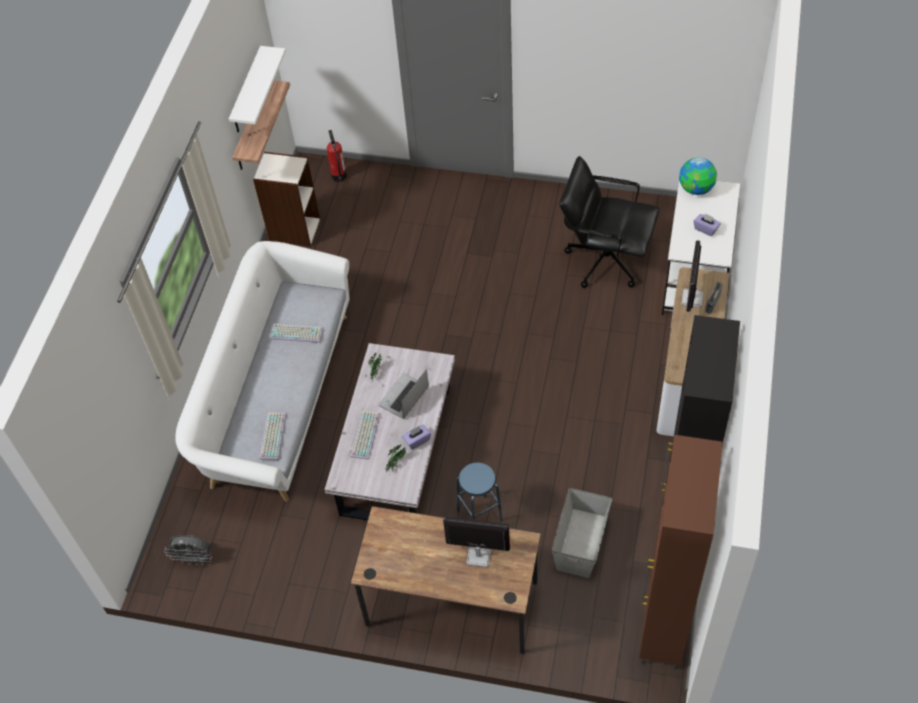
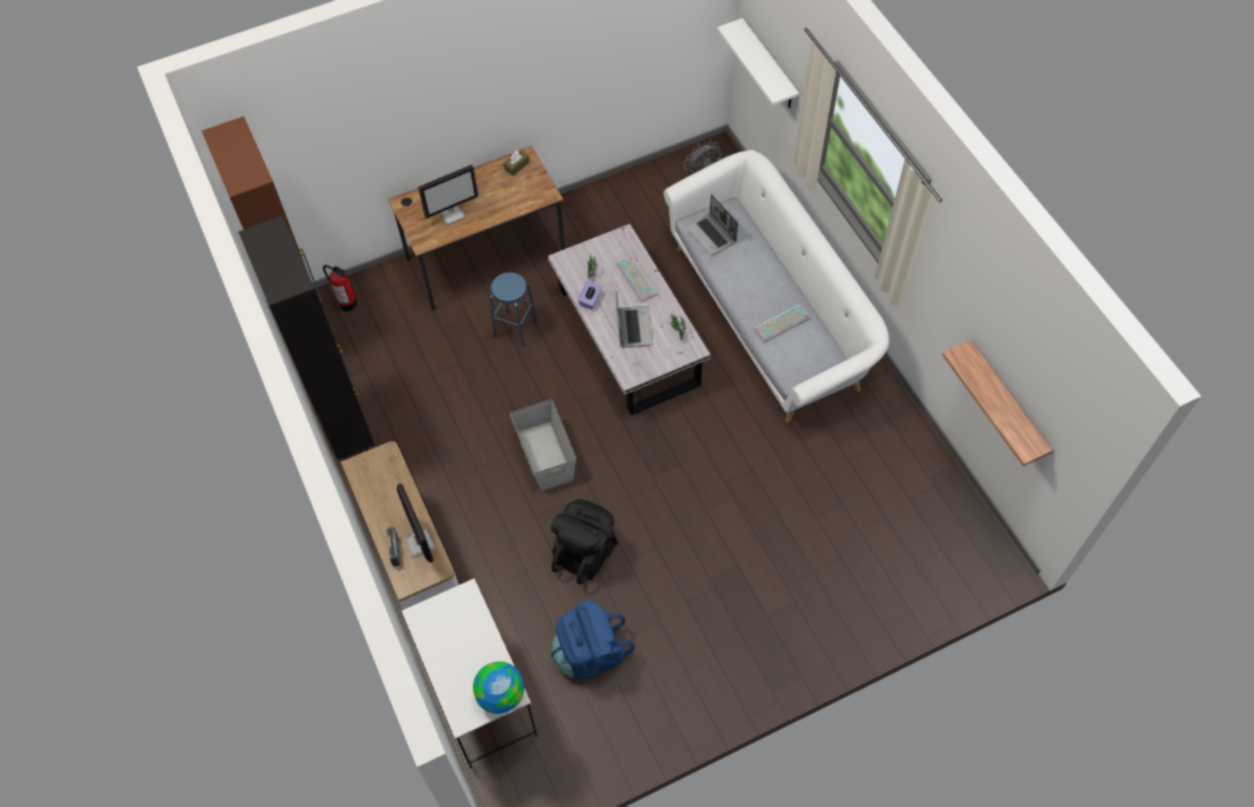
camera: 140 degrees right, 5 degrees up
(247, 92) = (1026, 387): white shelf -> white shelf (769, 66)
(272, 435) = (711, 235): keyboard -> laptop
(294, 229) = (932, 478): bookcase -> none
(339, 176) = (958, 571): fire extinguisher -> fire extinguisher (348, 303)
(382, 568) = (517, 166): none -> brown tissue box
(559, 318) = (585, 551): none -> black backpack
(581, 542) = (417, 359): grey storage box -> grey storage box (545, 456)
(605, 259) = (590, 653): black office chair -> blue backpack
(706, 229) = (456, 643): purple tissue box -> none

